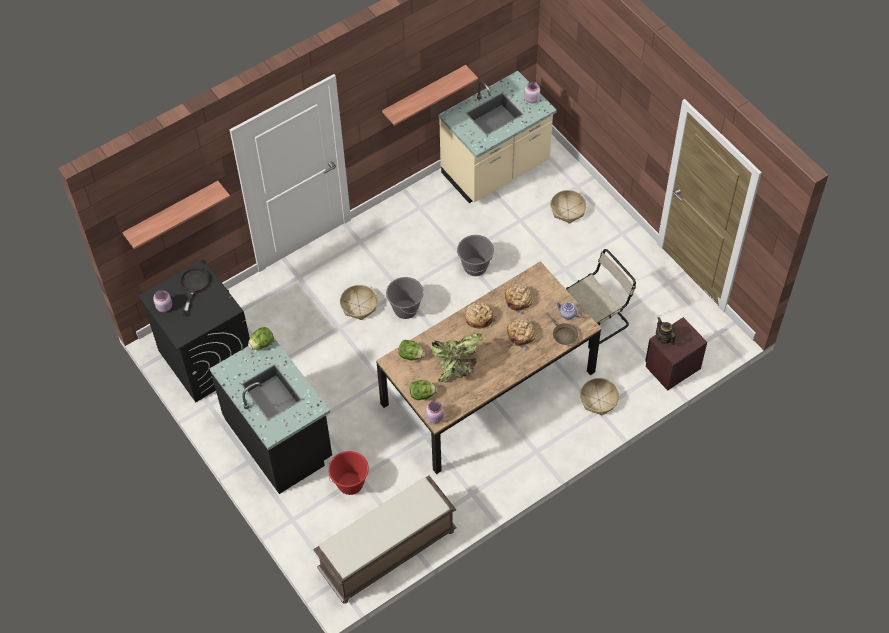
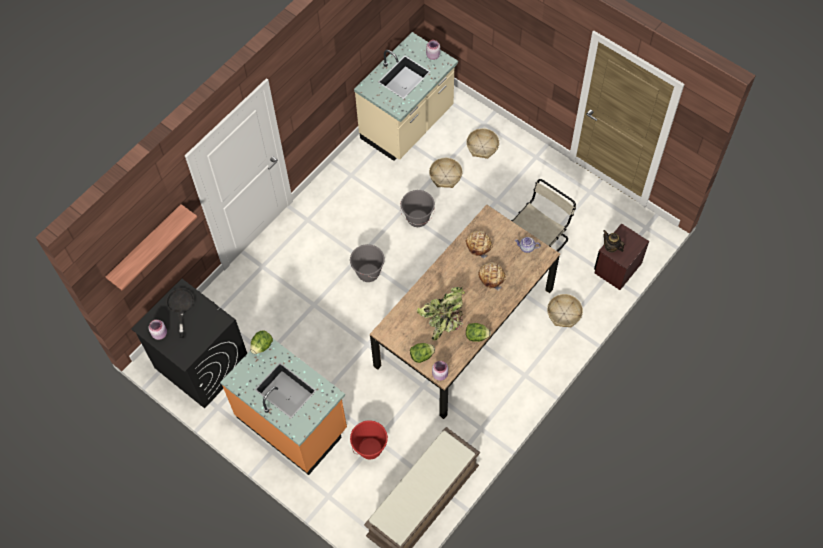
camera: 15 degrees left, 5 degrees up
(279, 438) = (292, 422): black counter -> orange counter
(359, 305) = (325, 280): basket -> basket (445, 176)
(411, 355) = (399, 321): lettuce -> lettuce (476, 336)
(424, 95) = (340, 75): shelf -> none
(479, 317) = (449, 270): bread -> none
(563, 335) = (529, 268): brown frying pan -> none

